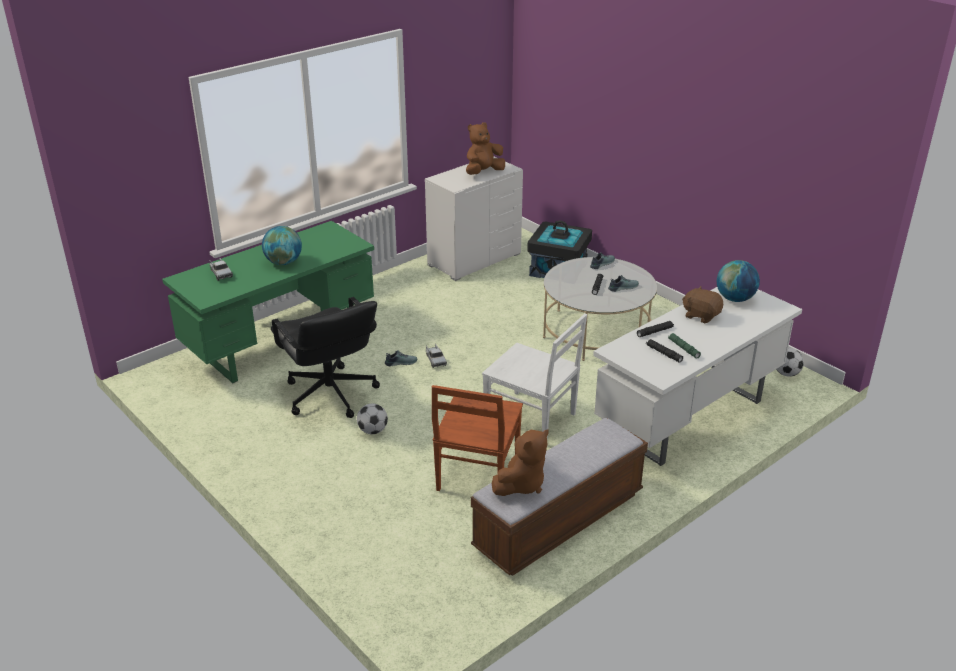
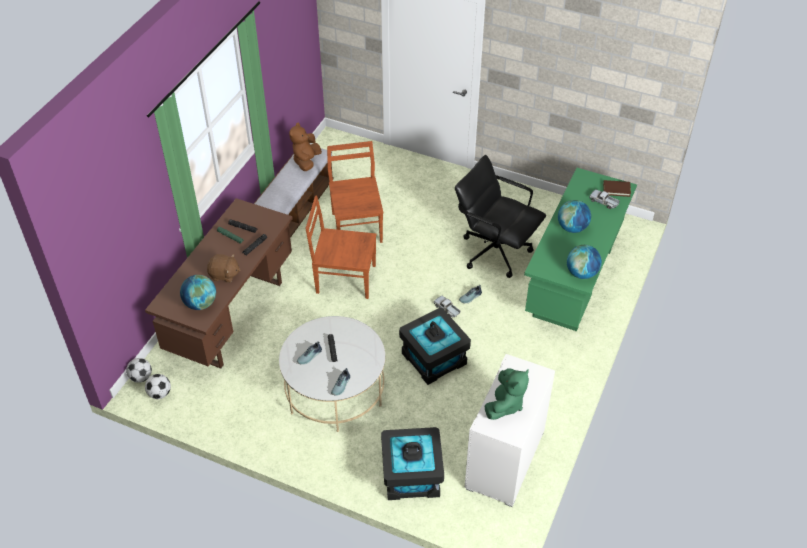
camera: 155 degrees right, 15 degrees up
(190, 279) = (616, 189): none -> brown book
(321, 232) = (581, 273): none -> globe
(372, 431) = (443, 234): football -> football (141, 377)
(482, 328) = (433, 358): none -> black storage box
(483, 172) = (505, 404): brown plush toy -> green plush toy
(532, 419) = (344, 278): white chair -> brown chair
(689, 419) = (232, 316): white desk -> brown desk

